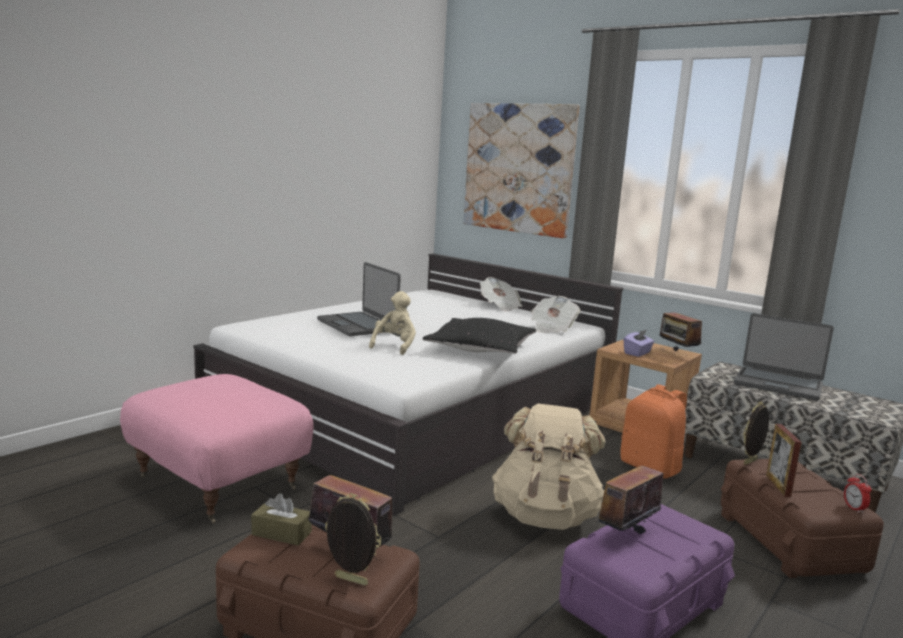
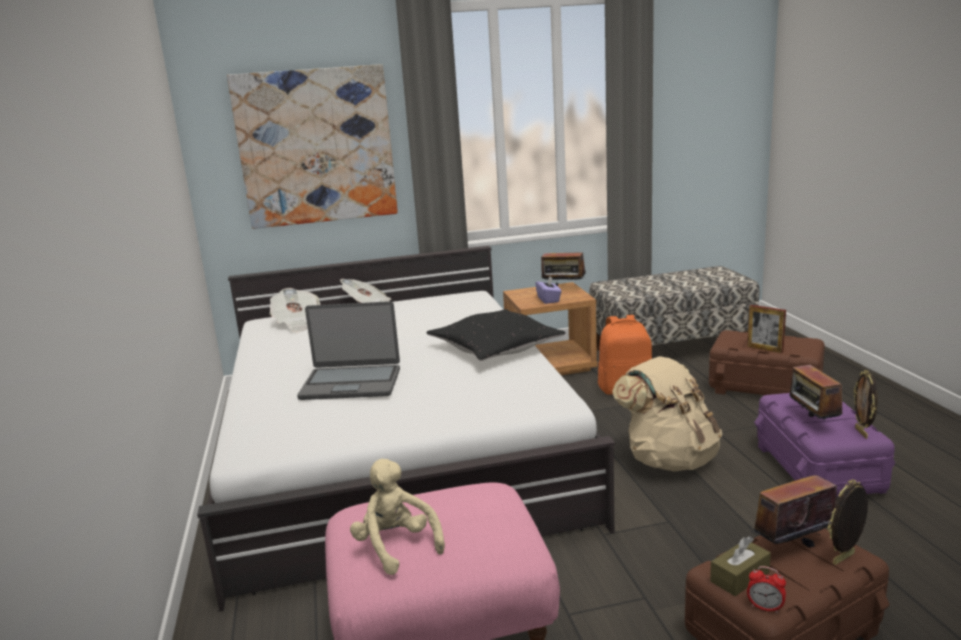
camera: 50 degrees left, 5 degrees up
(394, 346) = (444, 382): beige plush toy -> beige plush toy (396, 546)
(552, 328) = (469, 306): newspaper -> newspaper (298, 324)
(751, 462) = (724, 343): picture frame -> picture frame (862, 433)
(778, 384) = (656, 283): laptop -> none
(854, 508) = (808, 341): alarm clock -> alarm clock (765, 608)

